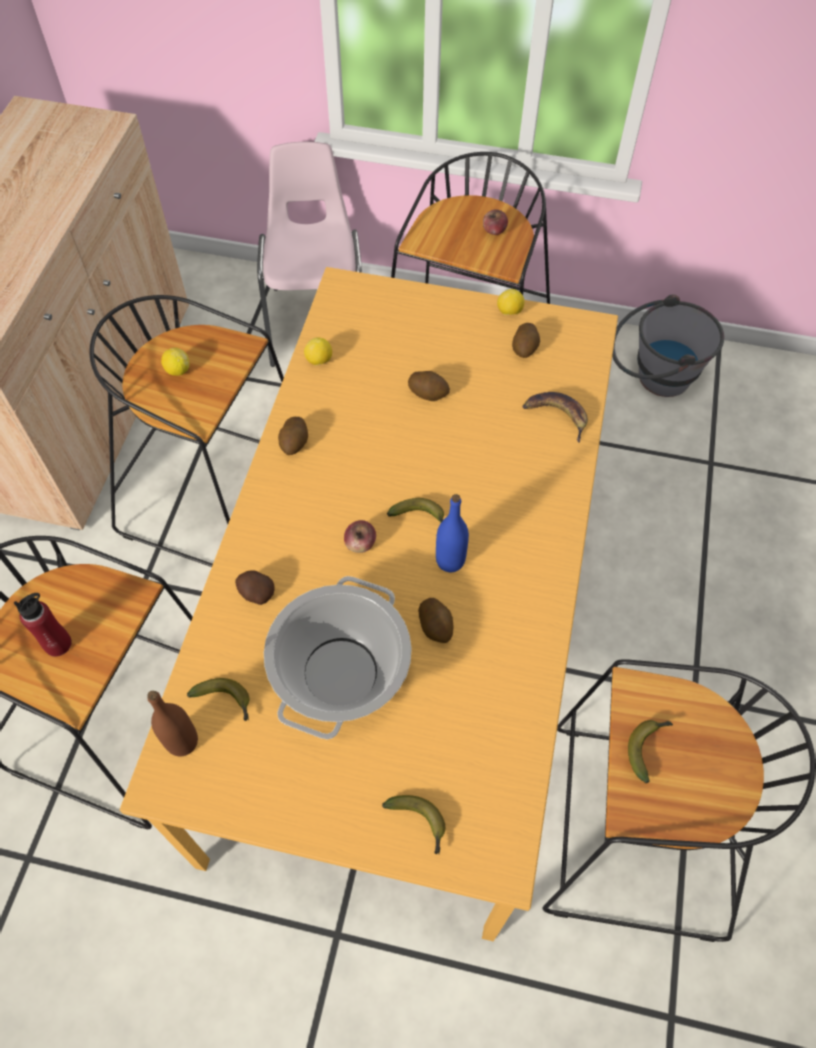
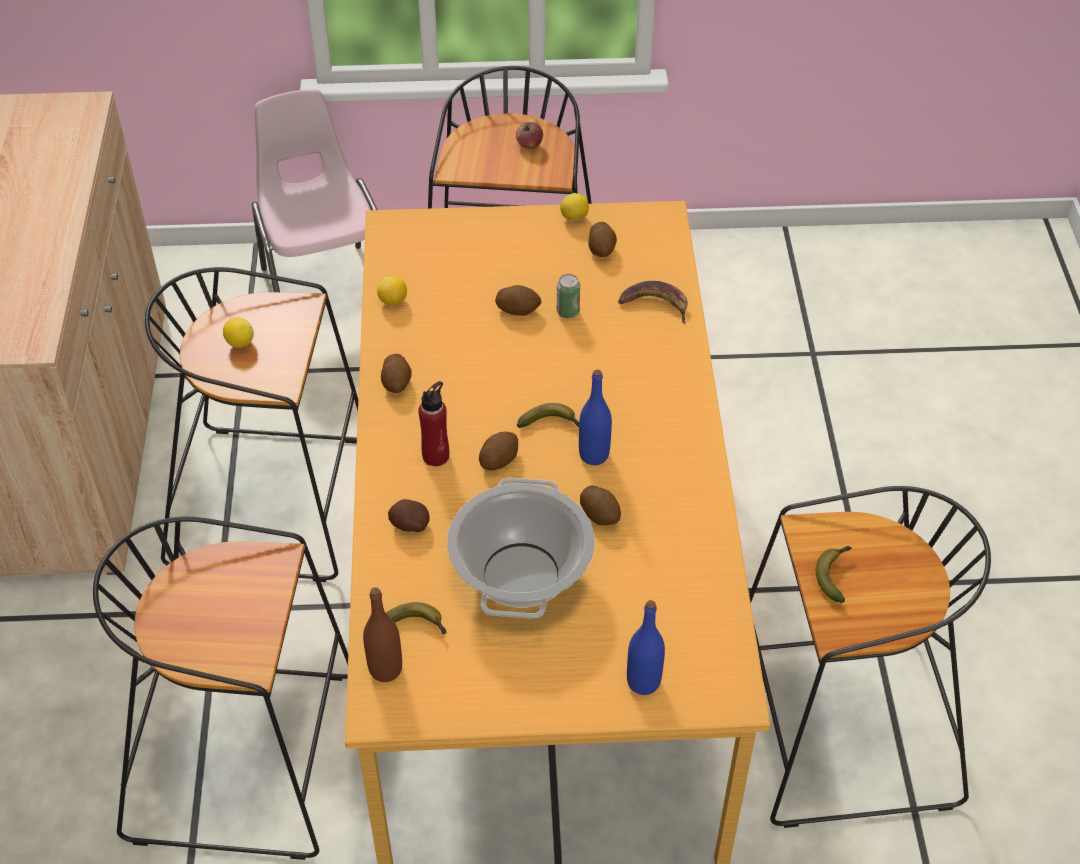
camera: 15 degrees left, 10 degrees down
(58, 644) = (215, 621): red bottle -> red bottle (436, 456)
(360, 544) = (499, 459): apple -> potato
(419, 823) = (643, 682): banana -> blue bottle
(473, 406) = (568, 312): none -> can
(652, 378) = (725, 280): grey bucket -> none

